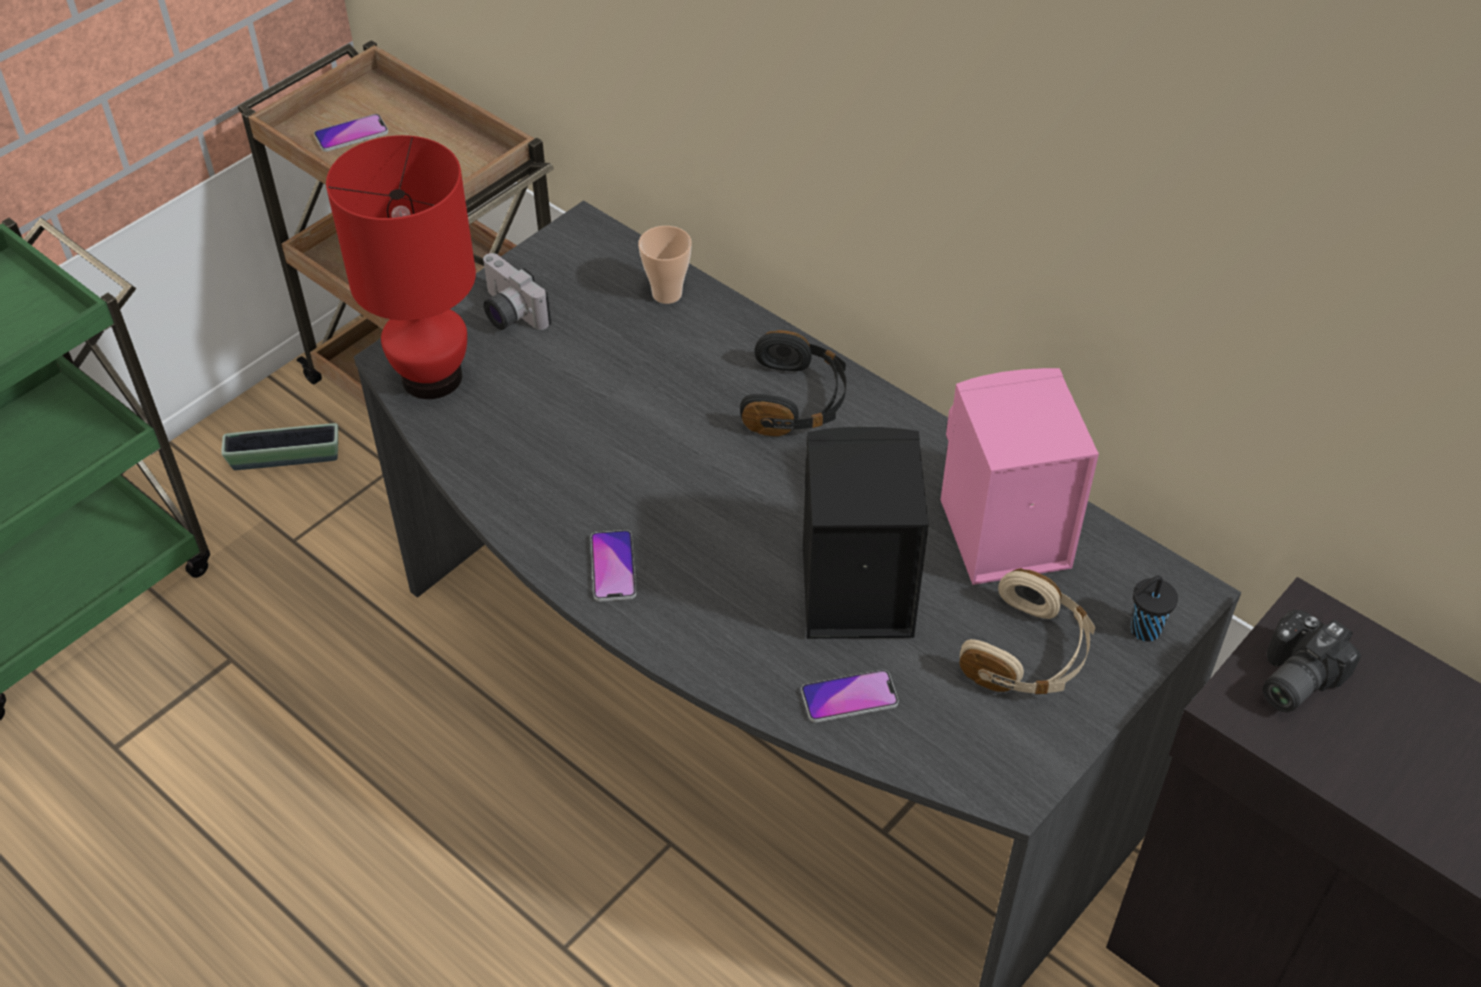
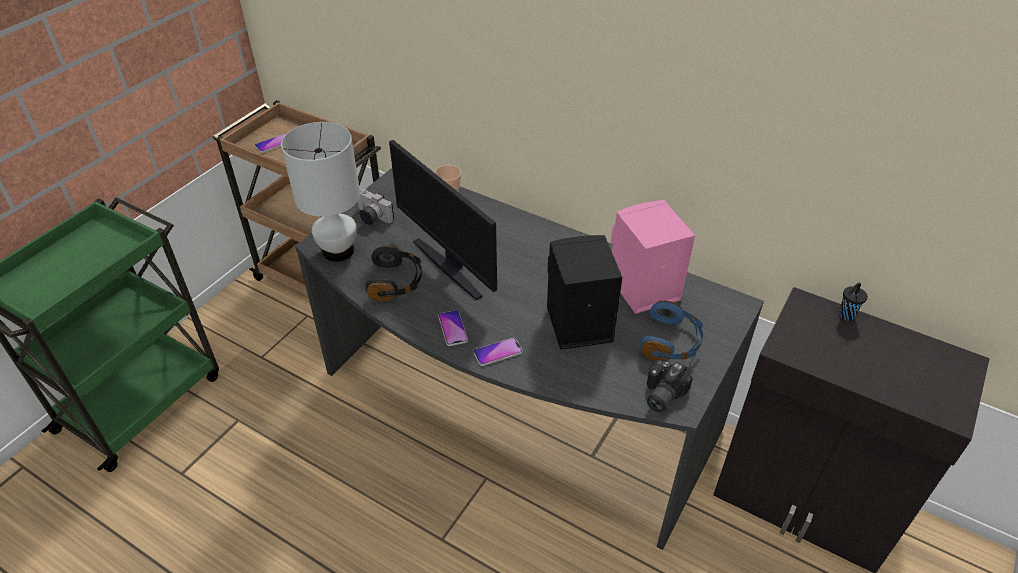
camera: 10 degrees left, 5 degrees down
(285, 458) = (250, 317): planter -> none
(431, 378) = (338, 251): red table lamp -> white table lamp
(635, 438) = (449, 267): none -> monitor
(795, 401) = (525, 241): black headphones -> black headphones (396, 282)
(849, 697) = (588, 374): phone -> phone (498, 352)
(1028, 654) = (671, 342): beige headphones -> blue headphones
(1143, 630) = (723, 324): black cup -> black cup (845, 315)
(1291, 677) = (805, 332): camera -> camera (660, 394)

